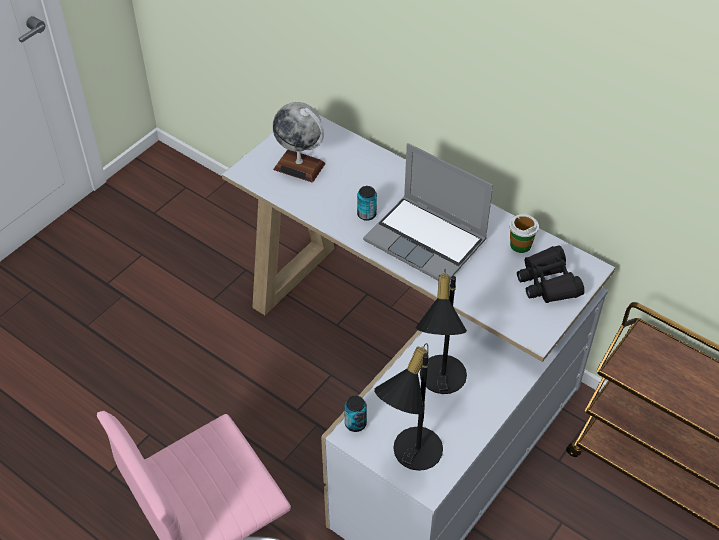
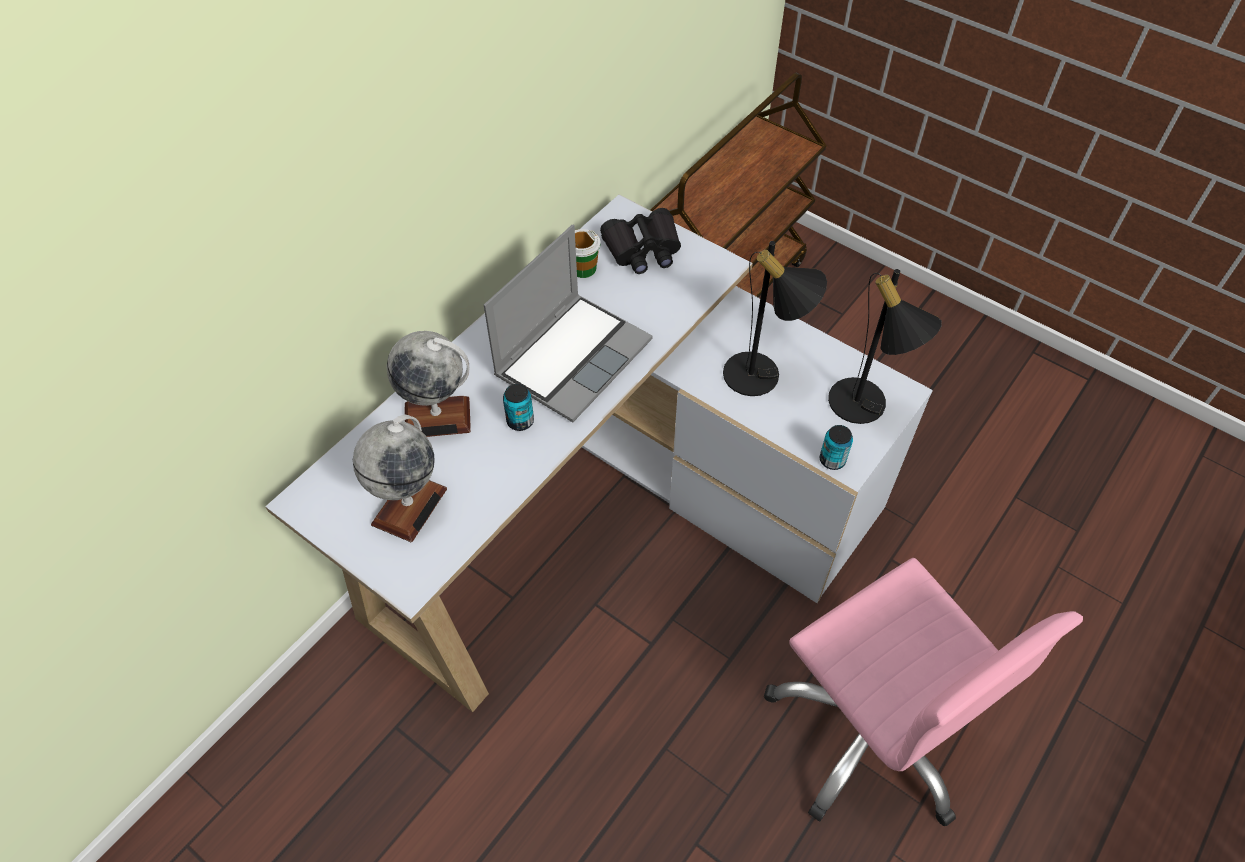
camera: 90 degrees left, 5 degrees up
(370, 173) = (437, 417): none -> globe

